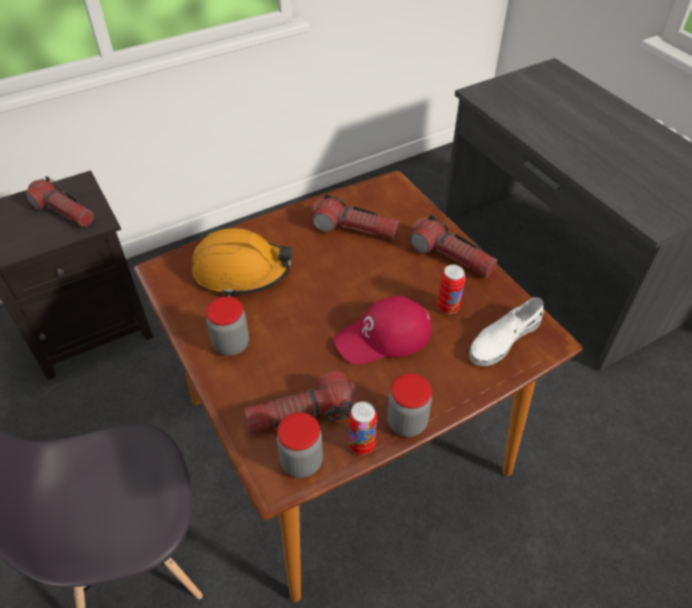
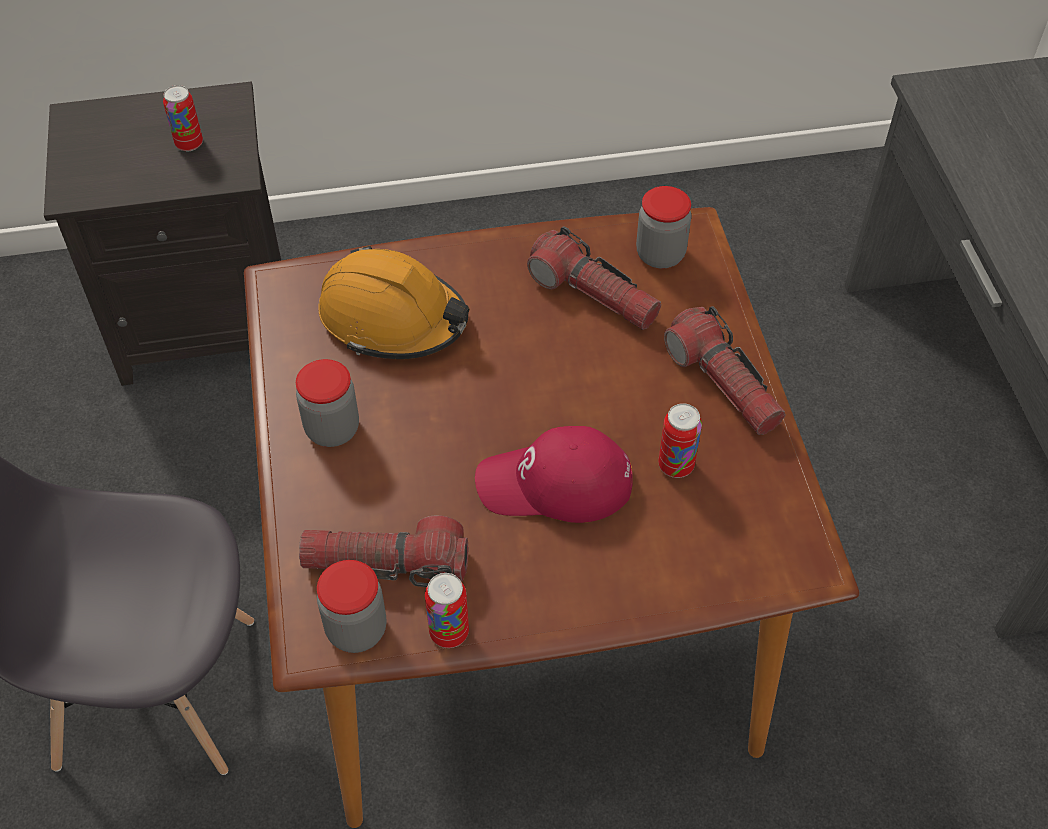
camera: 20 degrees right, 5 degrees up
(63, 212) = (189, 144): flashlight -> can
(407, 422) = (527, 622): jar -> jar (660, 254)
(503, 339) = (737, 542): white shoe -> none

